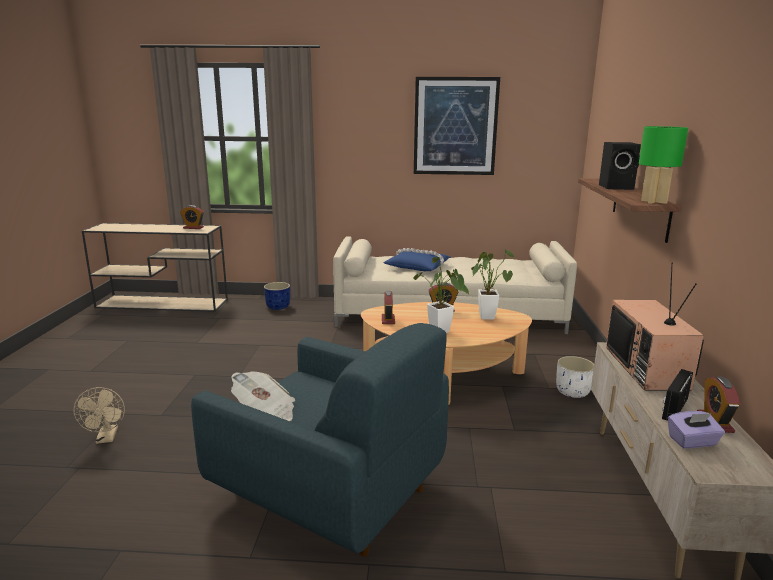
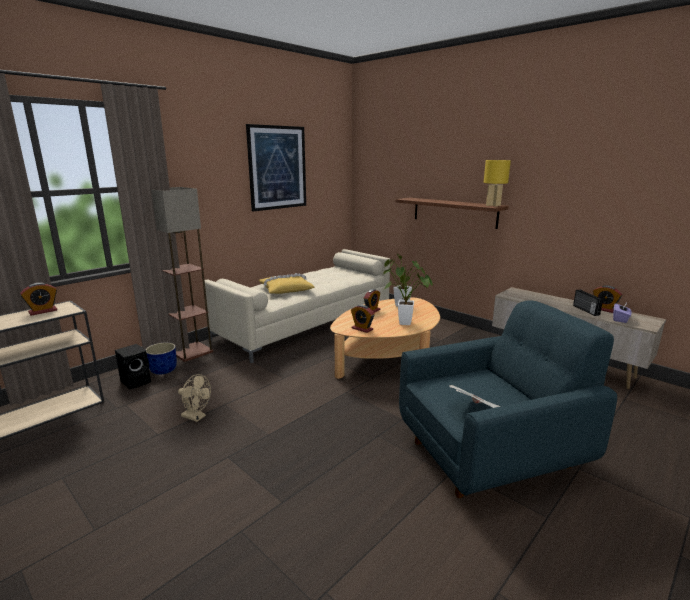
camera: 50 degrees left, 0 degrees up
(106, 438) = (285, 554): beige fan -> beige fan (196, 417)
(318, 302) = (191, 351): none -> floor lamp
(418, 266) = (286, 289): blue pillow -> yellow pillow
(573, 392) = (453, 337): white planter -> none
(617, 187) = (441, 201): black speaker -> black speaker (137, 381)
(648, 368) = (538, 298): television -> none
(653, 201) = (493, 205): green table lamp -> yellow table lamp

